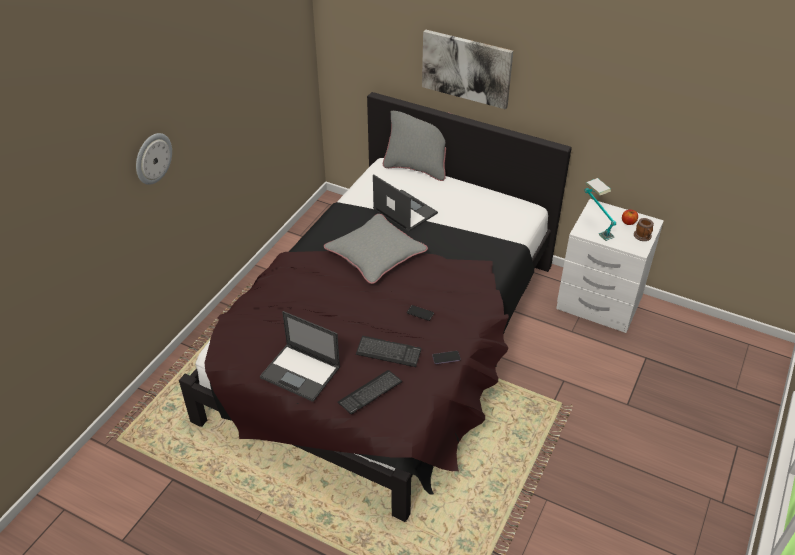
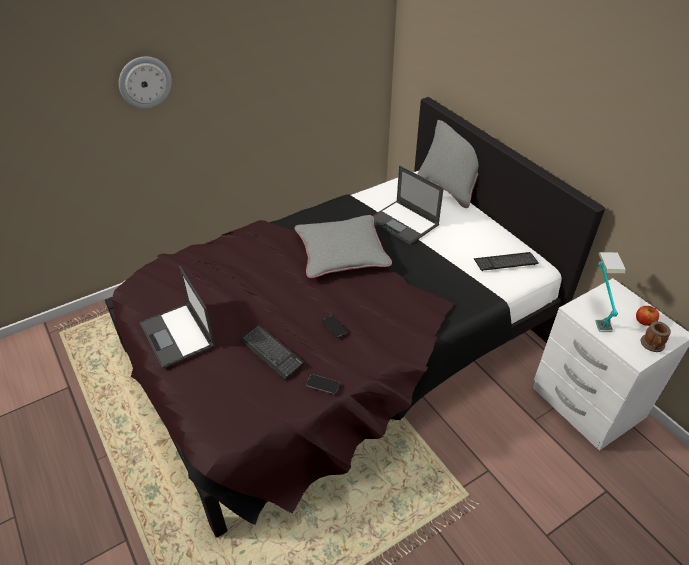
camera: 30 degrees right, 0 degrees up
(370, 393) = (219, 385): keyboard -> keyboard (505, 262)
(404, 210) = (404, 223): laptop -> laptop turned 150 degrees clockwise
(466, 68) = (516, 85): picture -> none

